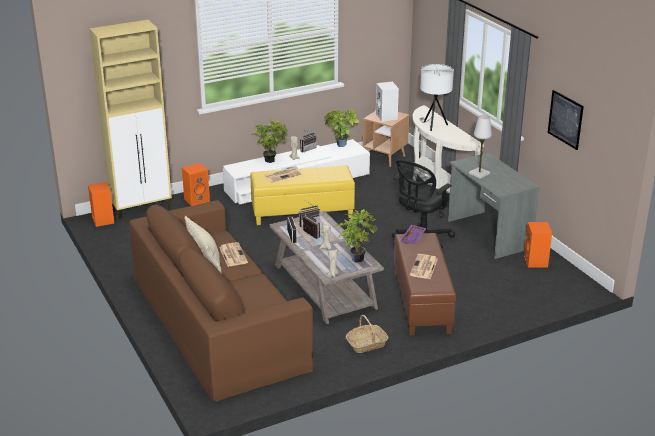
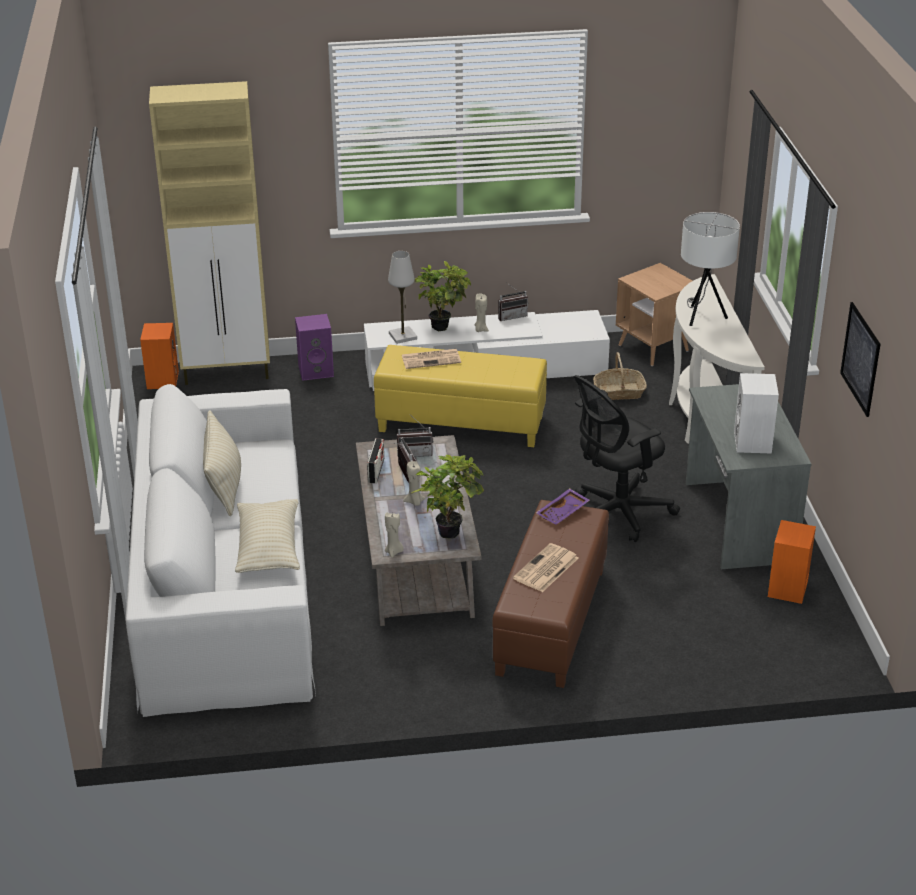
camera: 20 degrees right, 5 degrees up
(197, 199) = (316, 370): orange speaker -> purple speaker
(217, 320) = (225, 583): brown sofa -> white sofa
(232, 255) = (270, 484): newspaper -> none
(256, 287) = (268, 548): none -> beige pillow
(340, 146) = (569, 319): potted plant -> none
(366, 344) = (419, 675): basket -> basket (619, 392)
(387, 117) = (658, 282): white speaker -> white speaker (753, 442)
(479, 174) = (724, 420): white table lamp -> white table lamp (403, 336)

